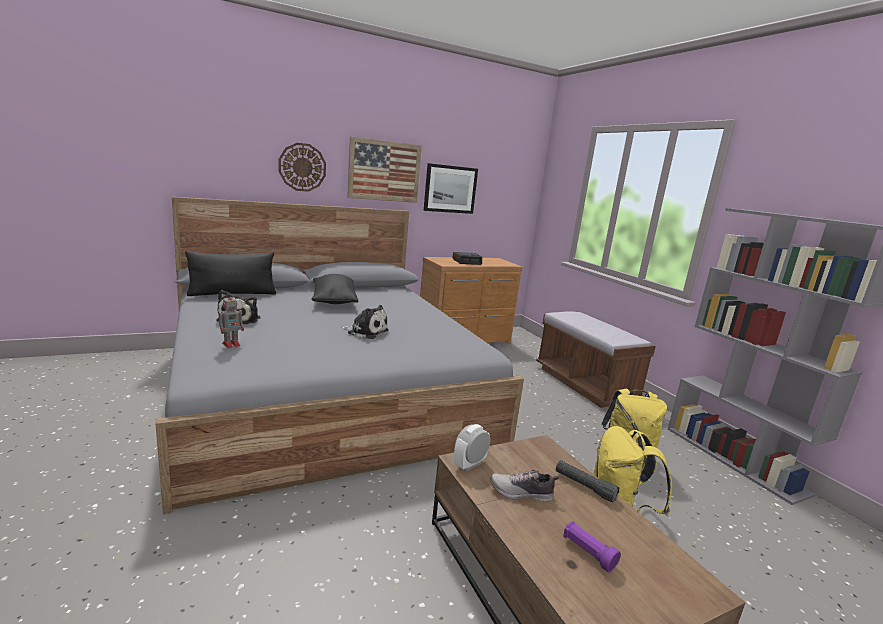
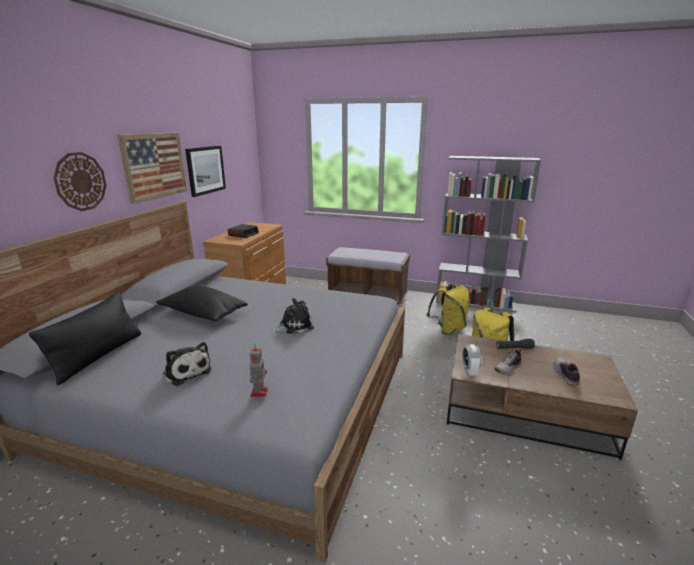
camera: 45 degrees left, 5 degrees up
(588, 553) = (565, 375): purple flashlight -> shoe

